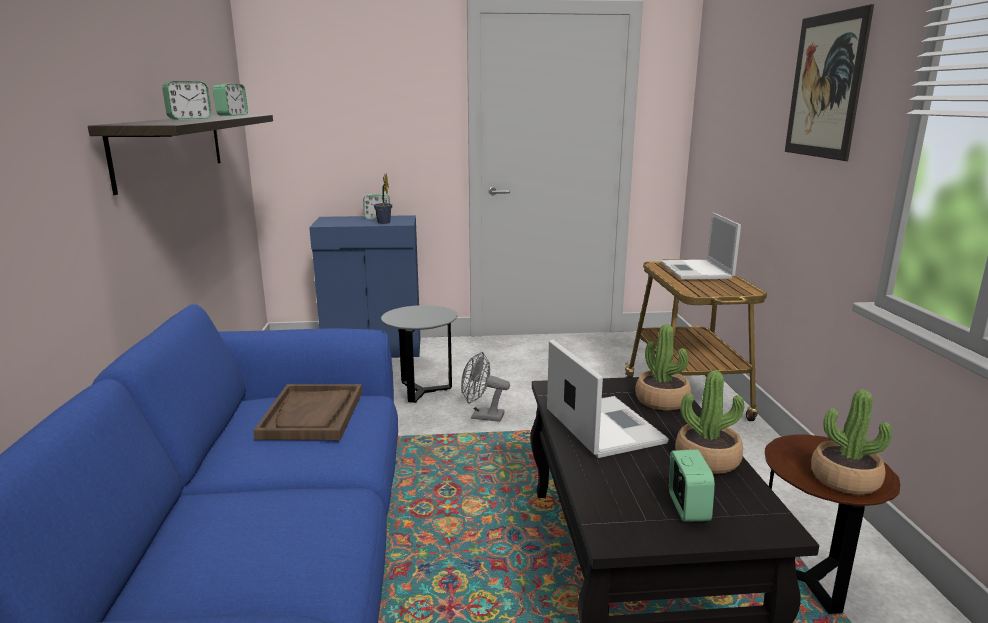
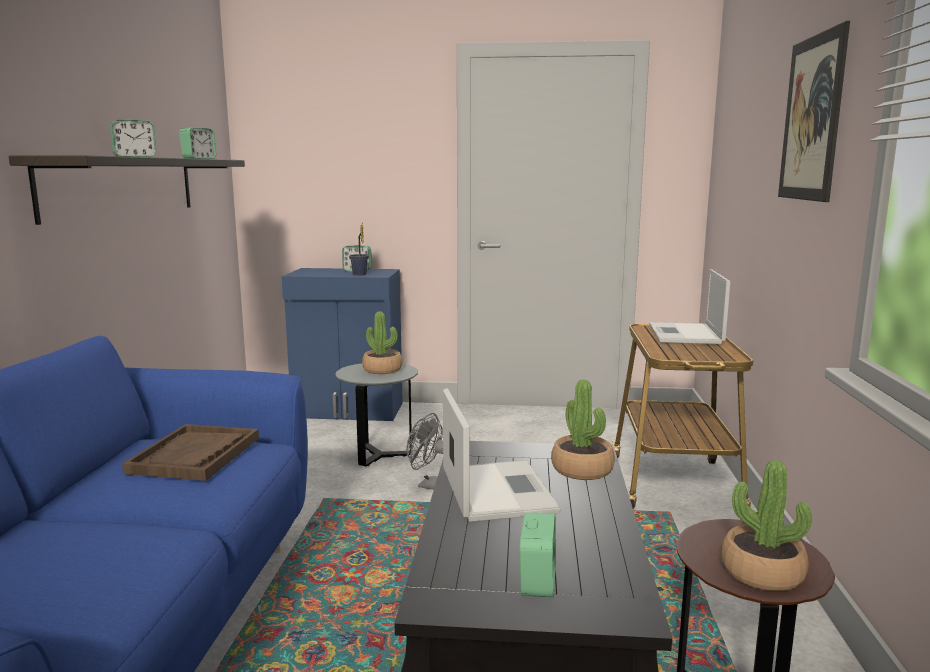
camera: 10 degrees right, 5 degrees down
(707, 459) = (595, 534): potted plant -> potted plant (382, 369)

